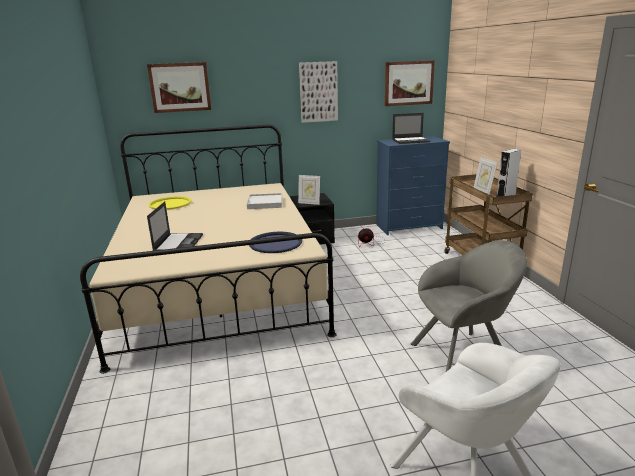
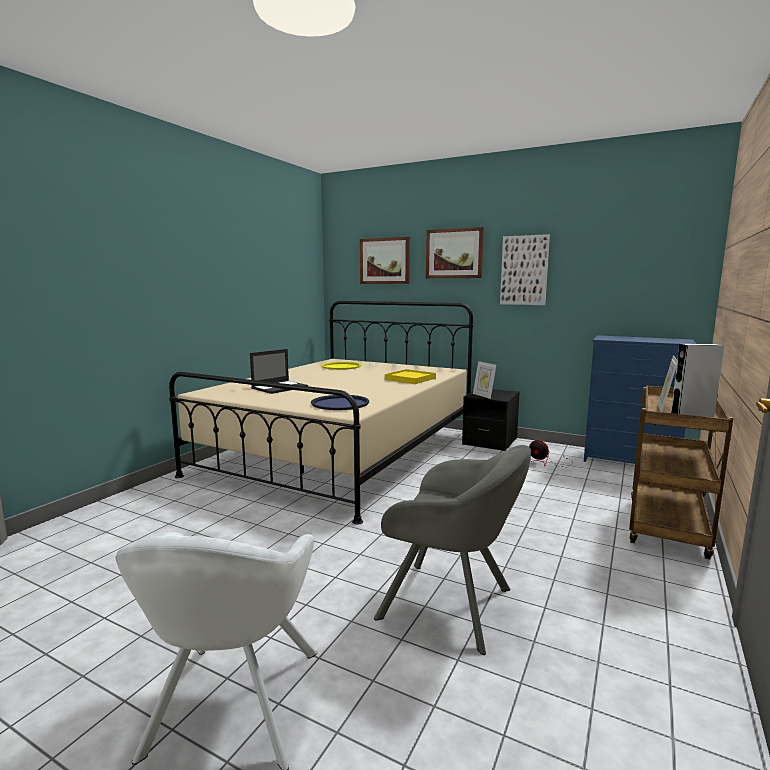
camera: 40 degrees right, 10 degrees down
(265, 203) = (410, 379): white tray -> yellow tray
(408, 83) = (654, 263): picture -> picture (454, 253)
(411, 140) = (640, 339): laptop -> none

